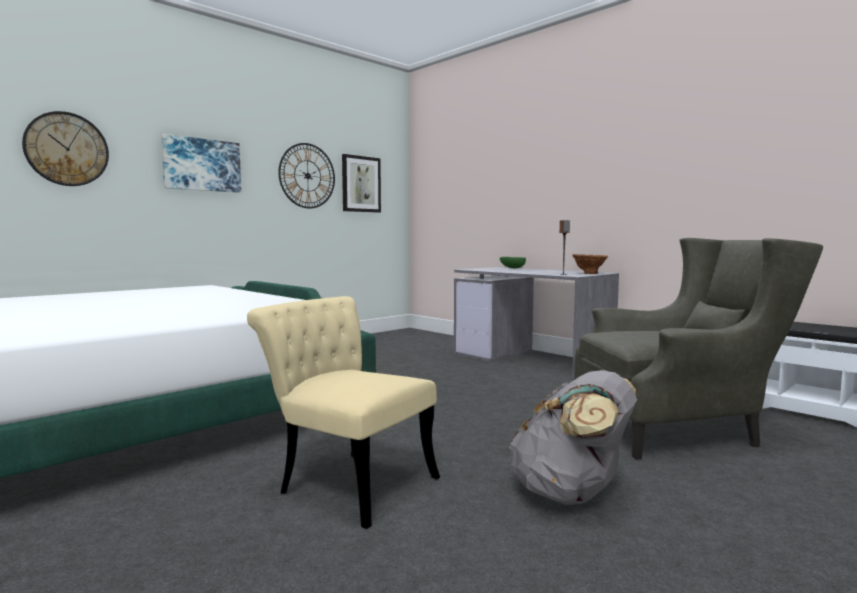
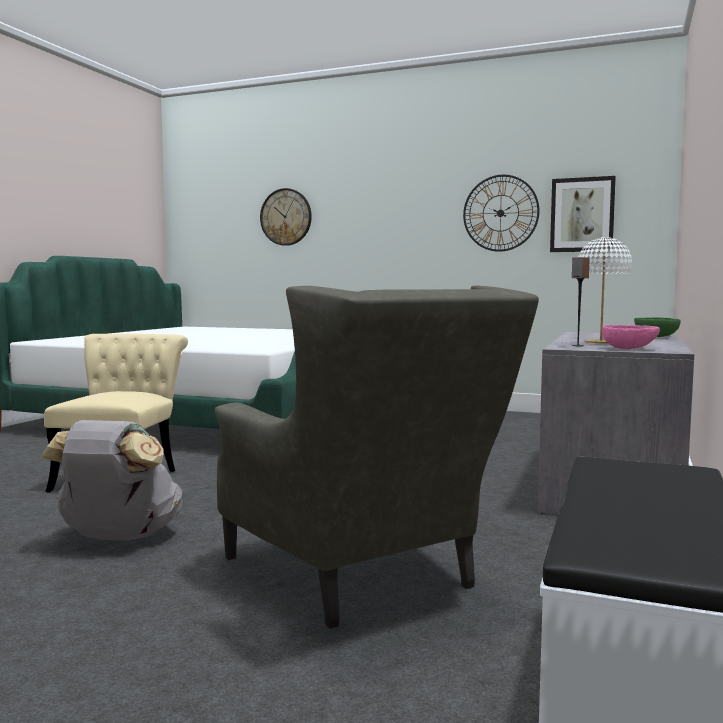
camera: 65 degrees right, 0 degrees up
(202, 165) = (384, 216): picture -> none
(548, 272) = (600, 343): none -> white table lamp
(588, 273) = (630, 349): brown vase -> pink bowl

